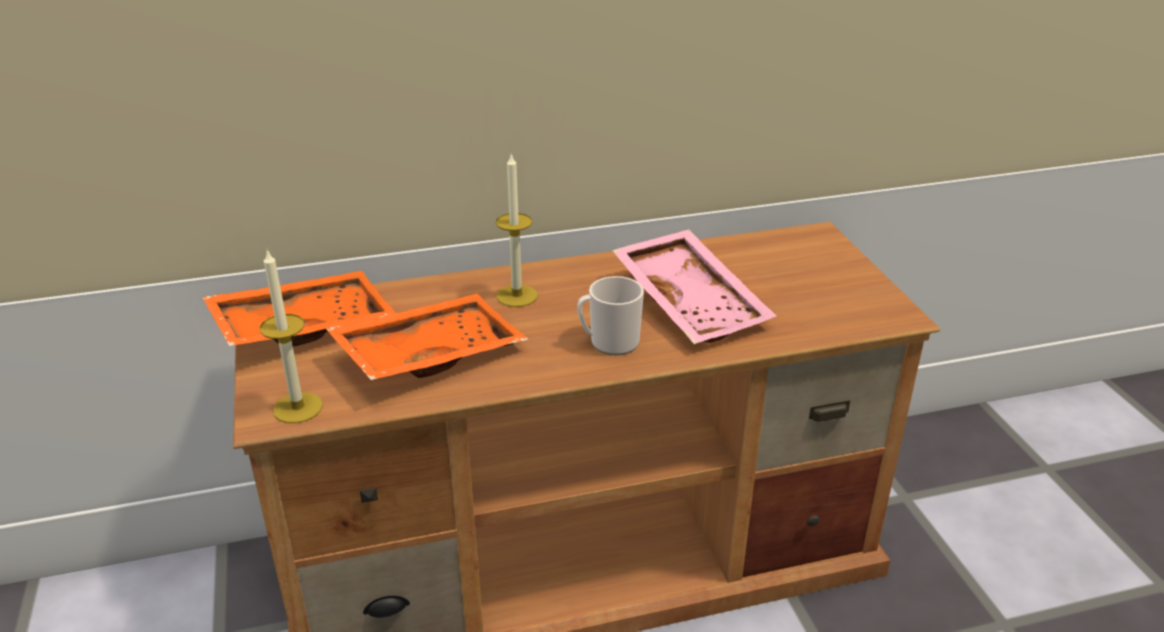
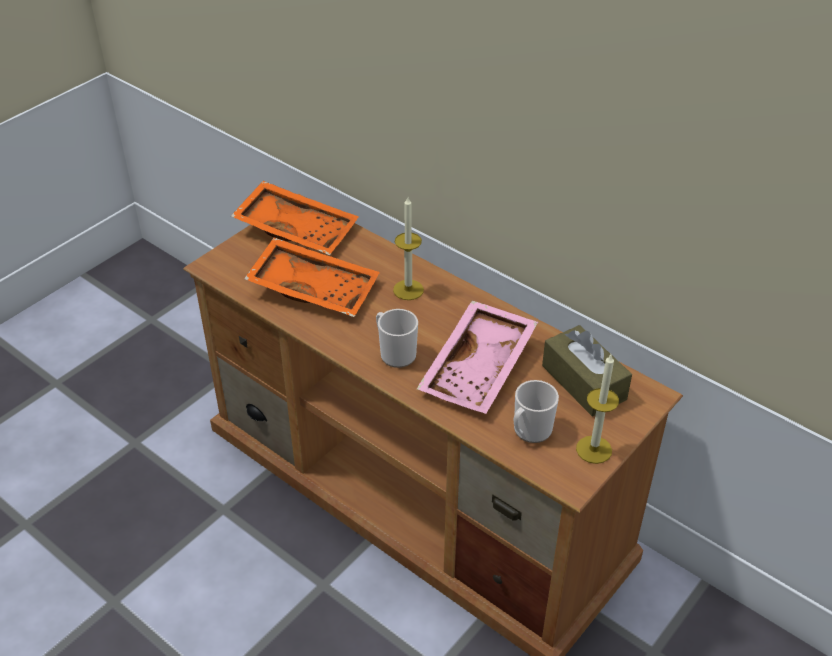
camera: 55 degrees right, 10 degrees up
(298, 408) = (227, 270): candle -> candle (594, 449)
(770, 257) = (583, 382): none -> brown tissue box
(810, 310) = (529, 431): none -> mug

